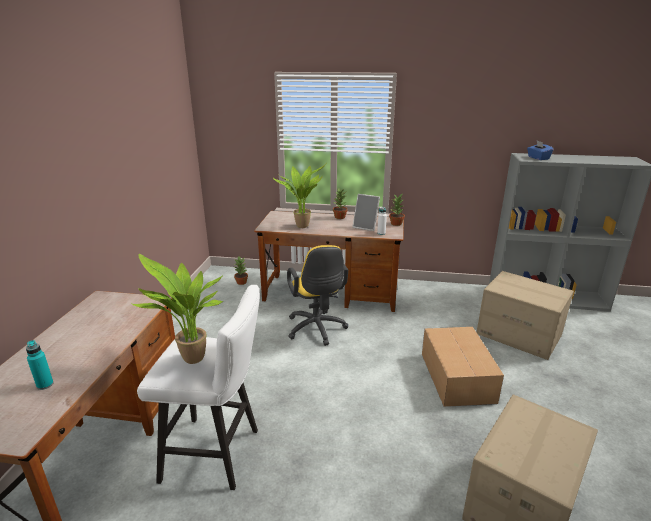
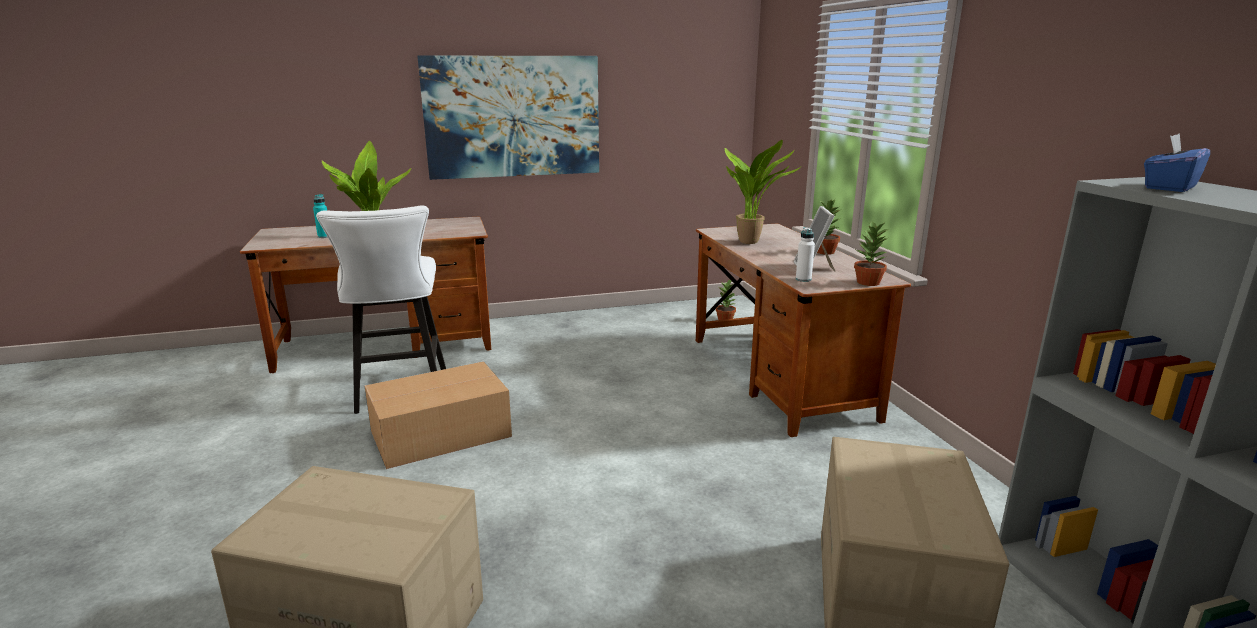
camera: 65 degrees right, 5 degrees down
(94, 189) = (513, 117): none -> picture
(317, 330) = (667, 390): yellow office chair -> none
(457, 376) = (654, 530): cardboard box -> cardboard box (443, 433)

